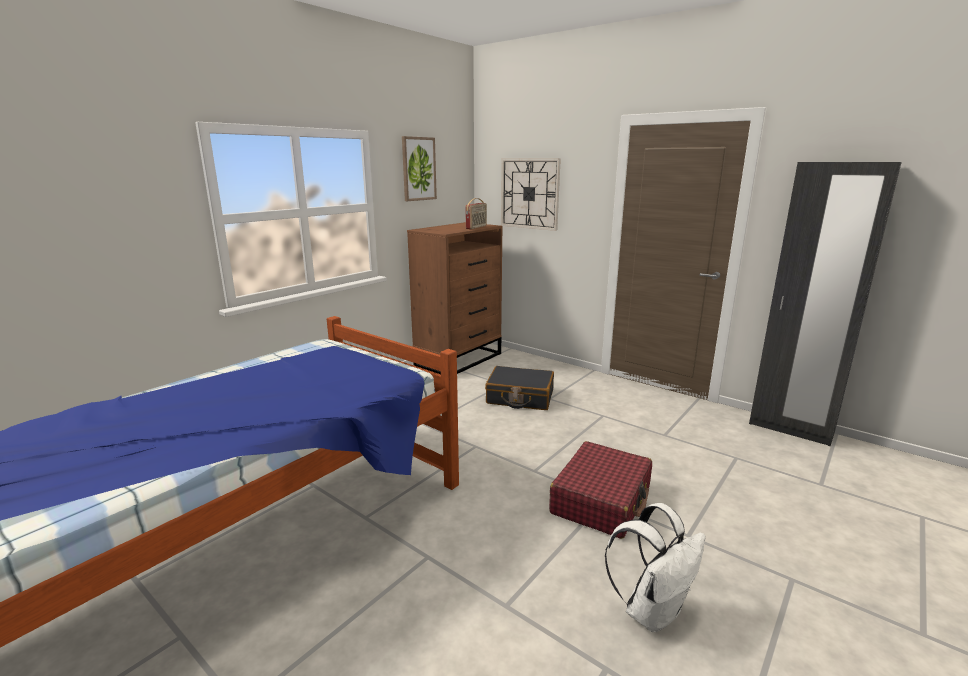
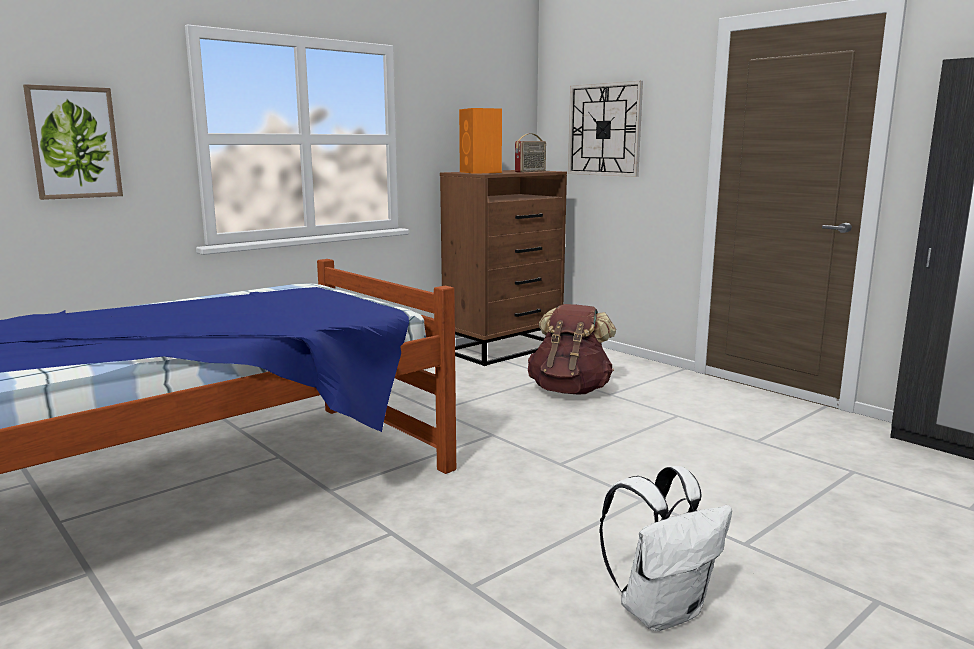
camera: 10 degrees right, 5 degrees down
(418, 169) = (459, 96): picture -> picture (74, 143)
(440, 230) = (480, 172): none -> orange speaker
(520, 397) = (570, 391): black suitcase -> brown backpack
(601, 500) = (638, 499): red suitcase -> none

